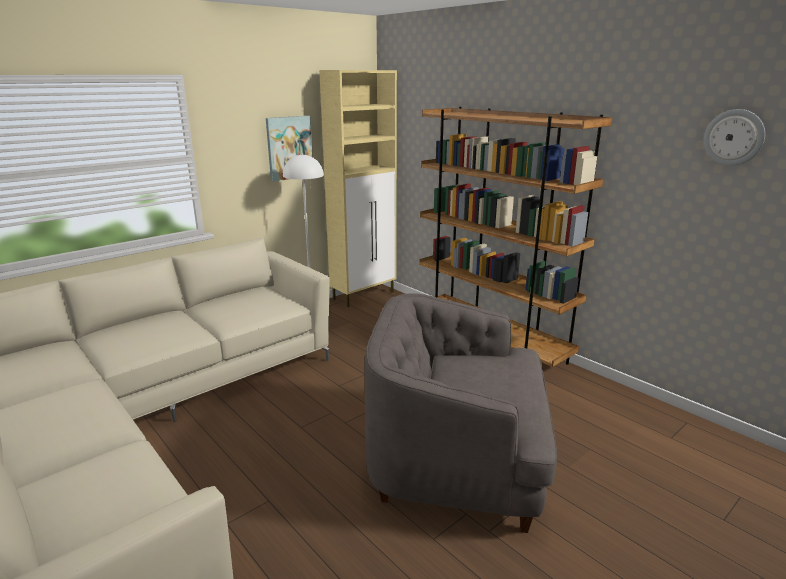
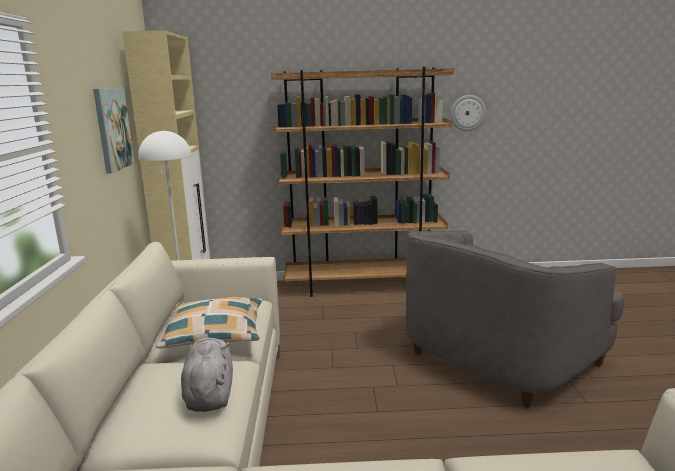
camera: 50 degrees left, 5 degrees down
(155, 339) = (210, 393): none -> grey plush toy
(231, 311) = (215, 333): none -> pillow
(734, 137) = (525, 75): wall clock -> wall clock (467, 113)

